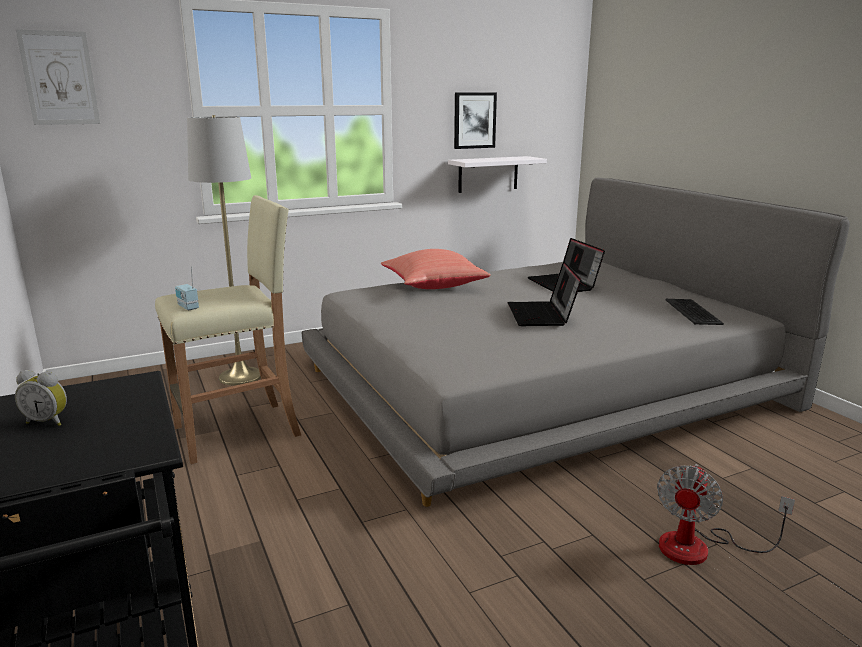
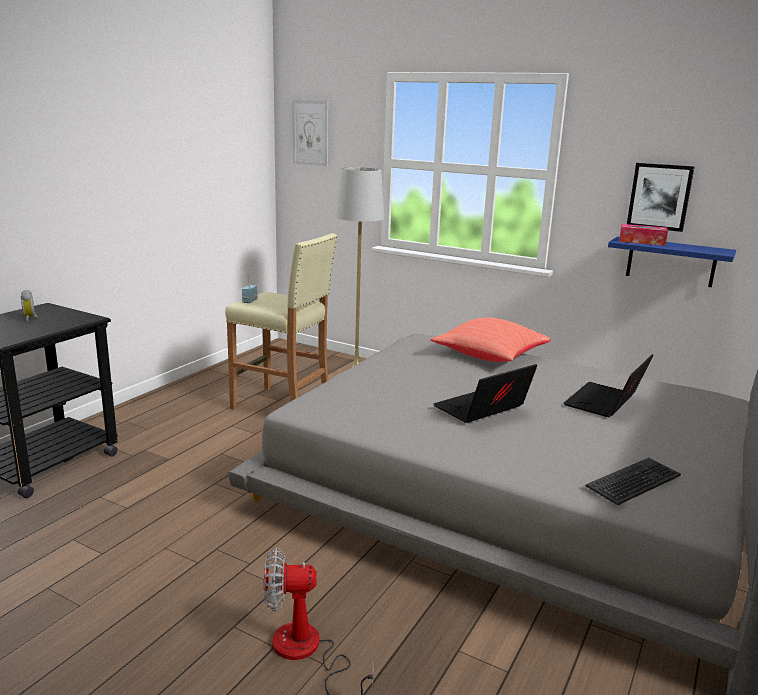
camera: 55 degrees right, 0 degrees up
(476, 159) = (641, 241): none -> tissue box
(488, 174) = (671, 262): white shelf -> blue shelf

